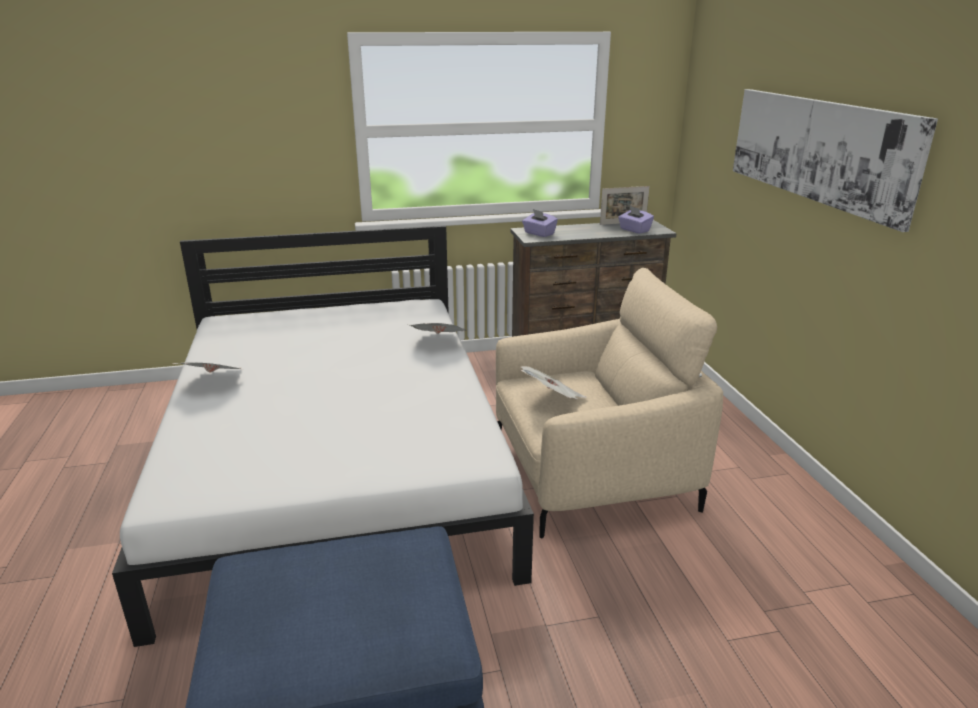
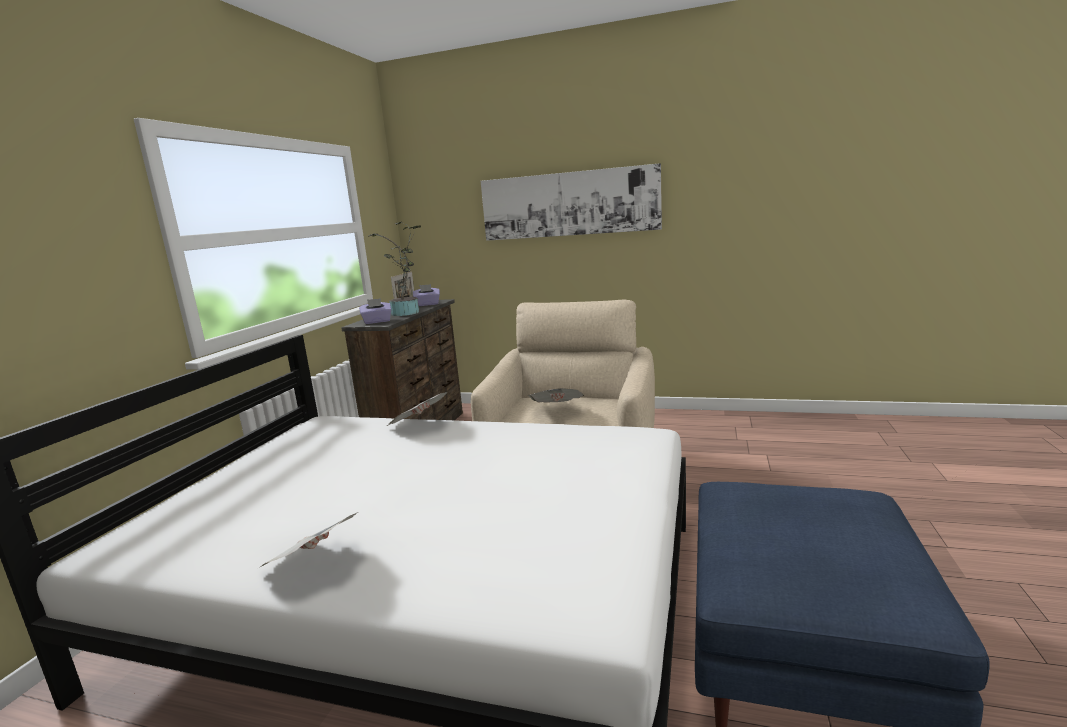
camera: 60 degrees left, 10 degrees down
(583, 234) = (406, 313): none -> potted plant

